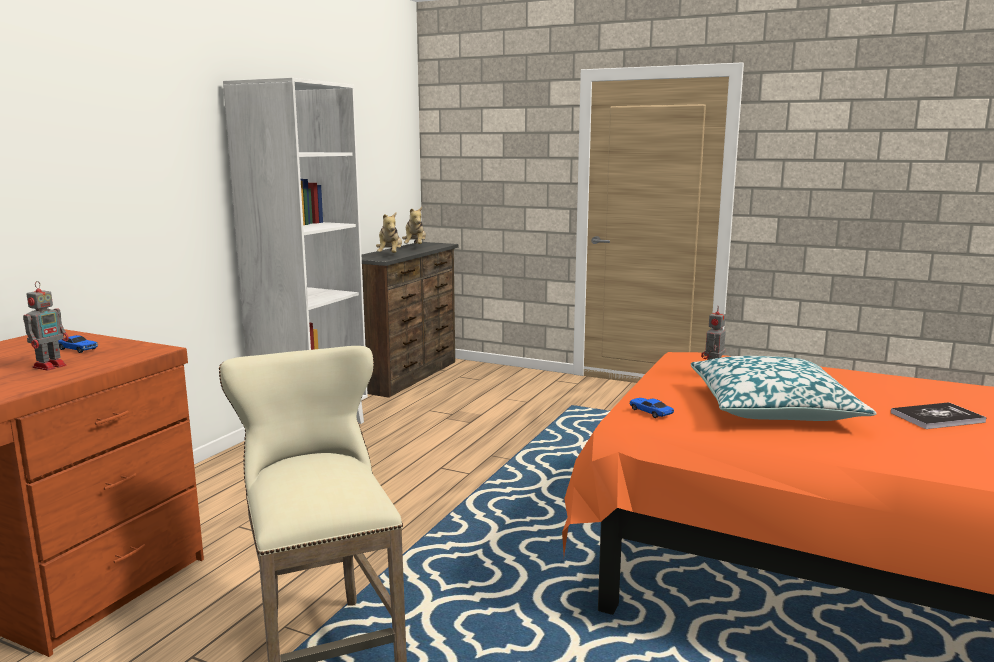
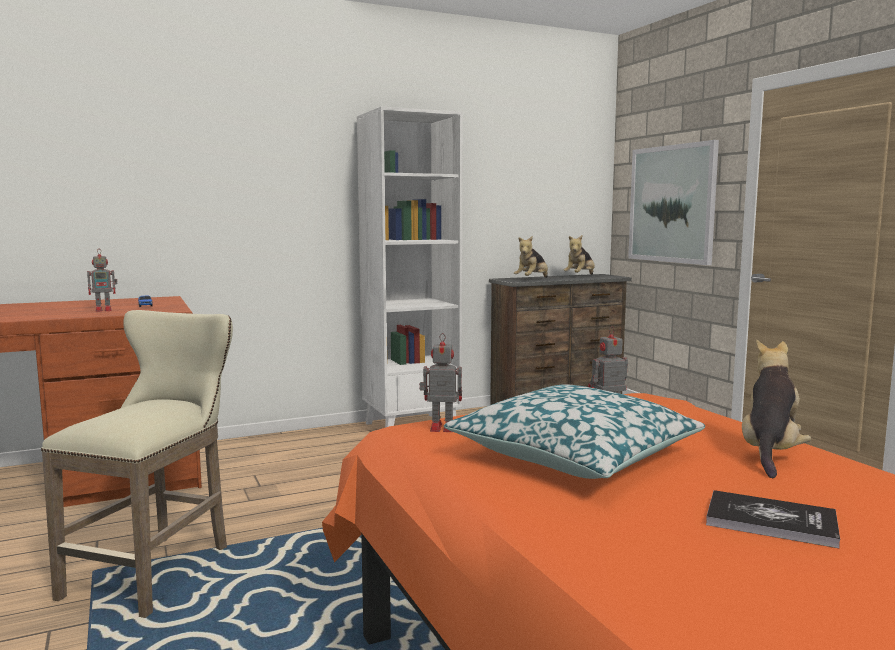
camera: 40 degrees right, 5 degrees down
(497, 174) = (672, 204): none -> picture
(650, 412) = (440, 427): toy car -> toy robot
(840, 378) = (770, 453): none -> plush toy

